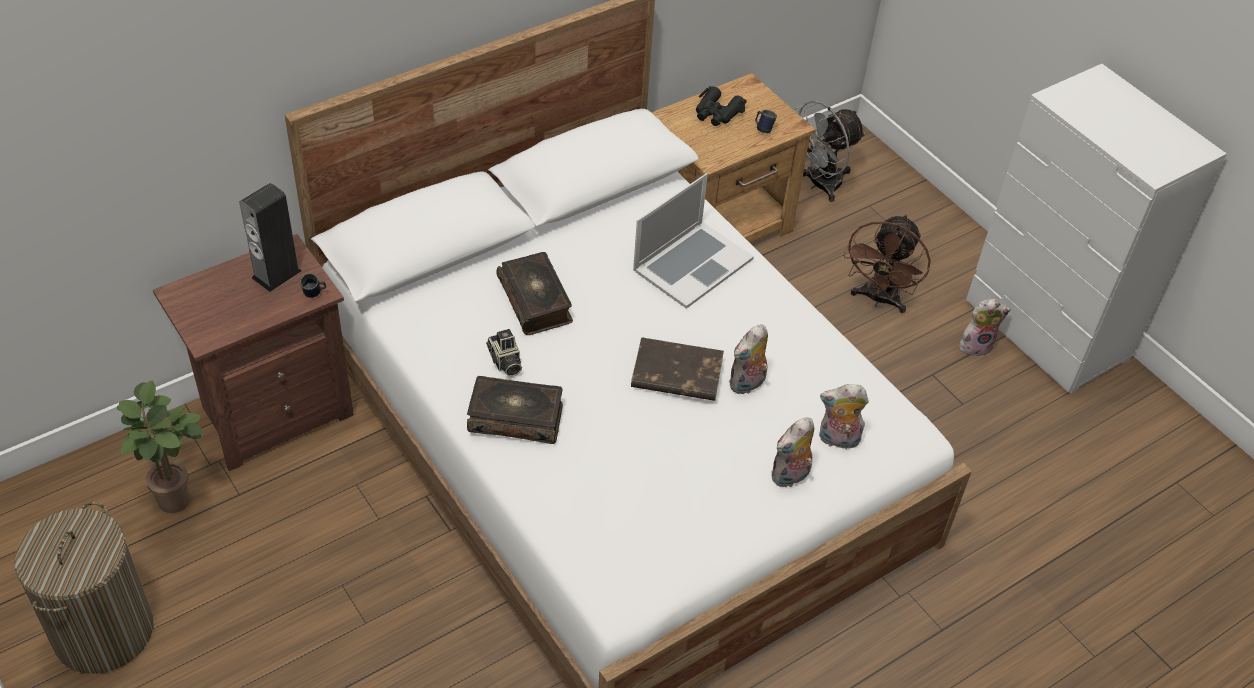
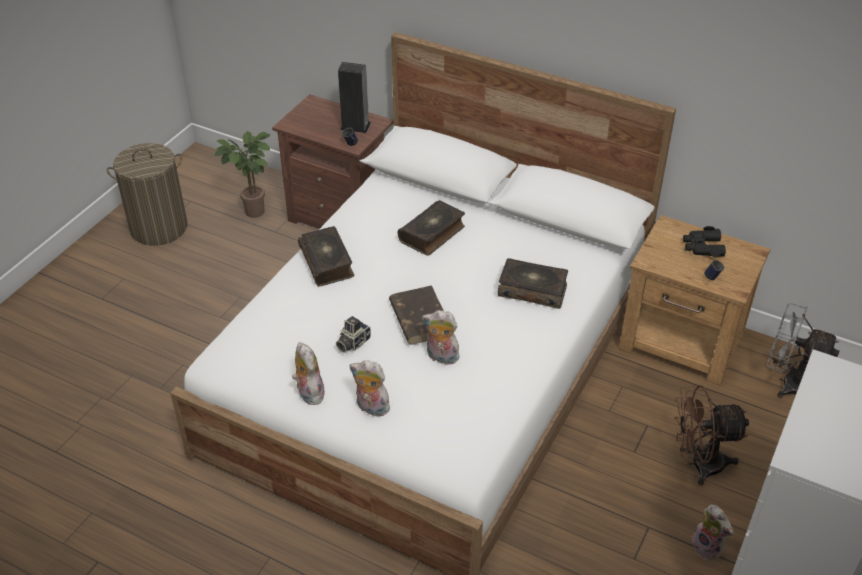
camera: 65 degrees right, 5 degrees down
(505, 362) = (369, 241): camera -> camera (352, 342)
(692, 264) = (532, 290): laptop -> book
(837, 440) = (424, 422): plush toy -> plush toy (308, 393)

